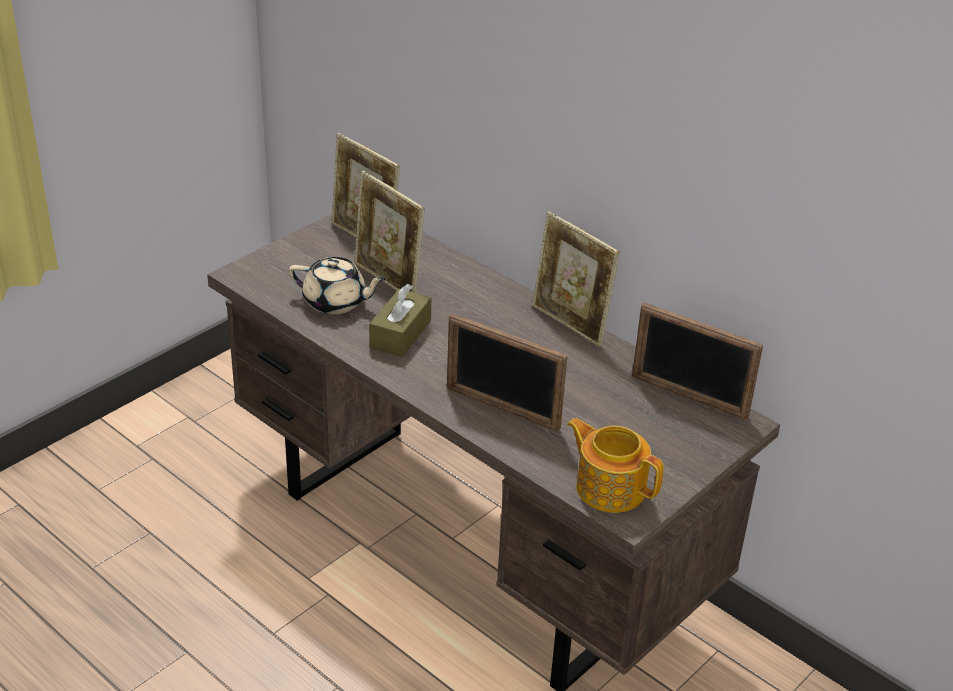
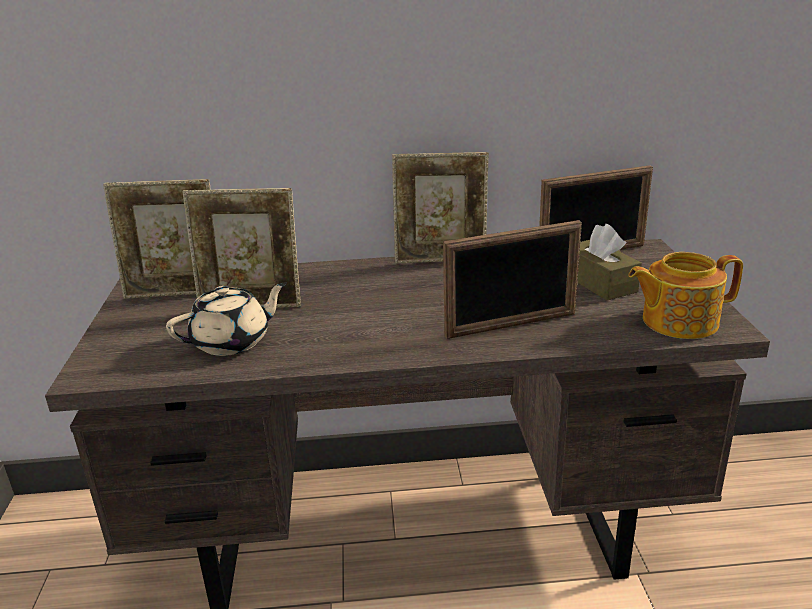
camera: 45 degrees left, 10 degrees down
(400, 334) = (335, 330): brown tissue box -> brown tissue box (599, 282)

